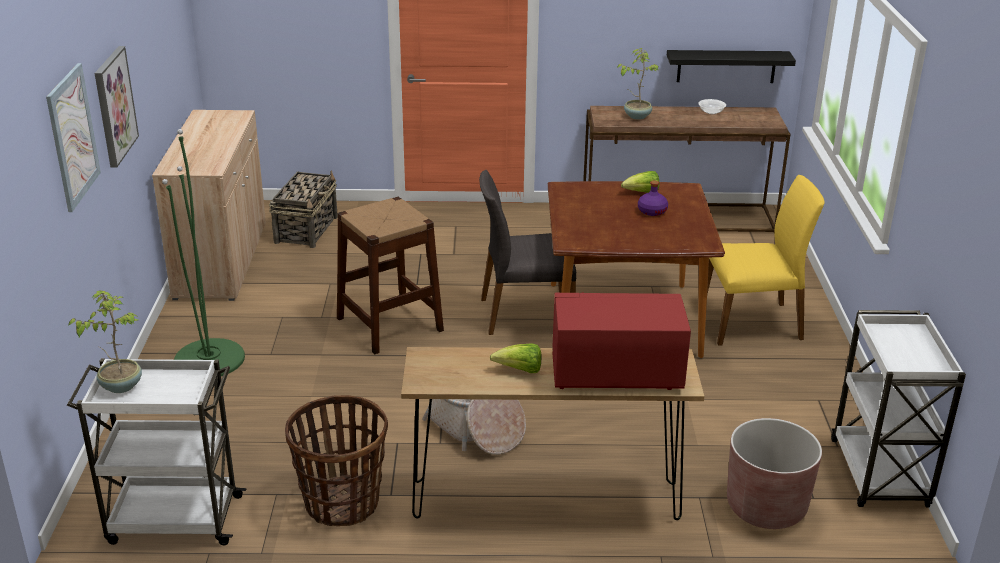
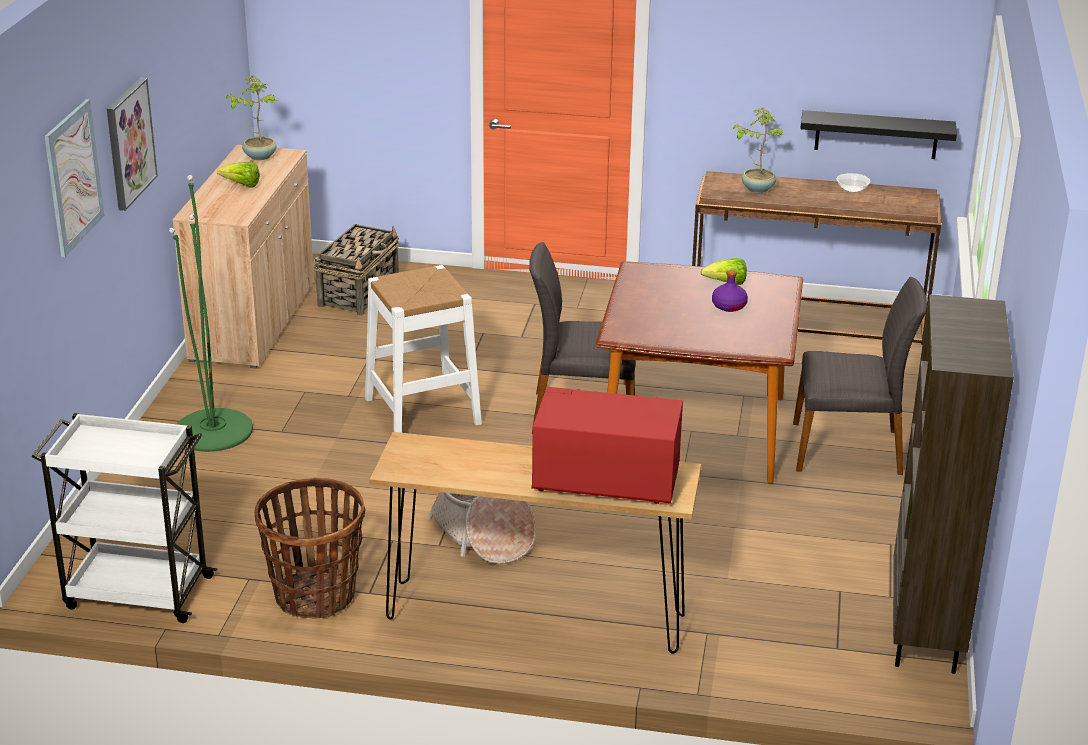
camera: 10 degrees right, 0 degrees up
(120, 385) = (89, 442): potted plant -> potted plant (259, 156)
(390, 324) = (422, 411): brown stool -> white stool
(520, 370) = (503, 468): lettuce -> lettuce (242, 185)
(752, 322) = (848, 449): yellow chair -> grey chair
(766, 507) = (778, 651): brown planter -> none
(880, 475) = (926, 633): white cart -> brown bookcase

